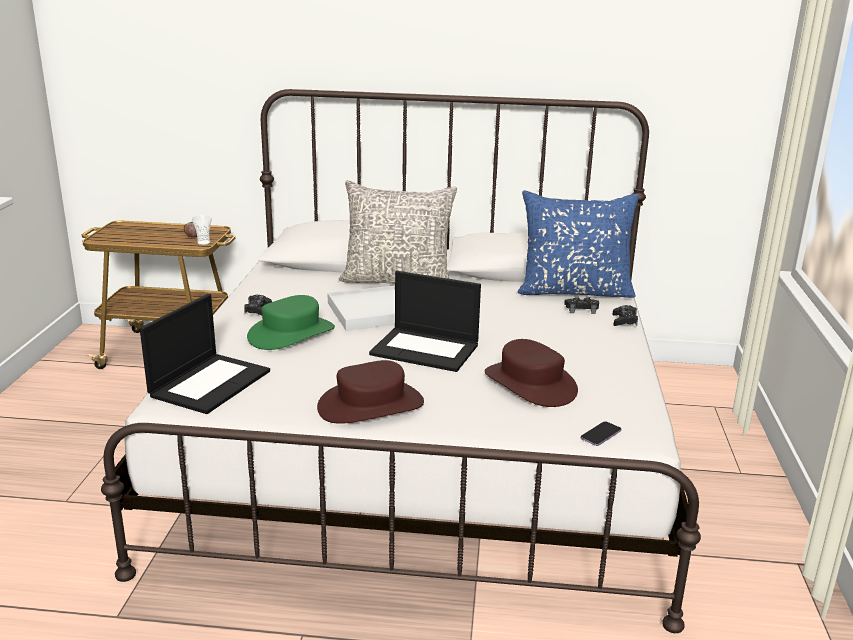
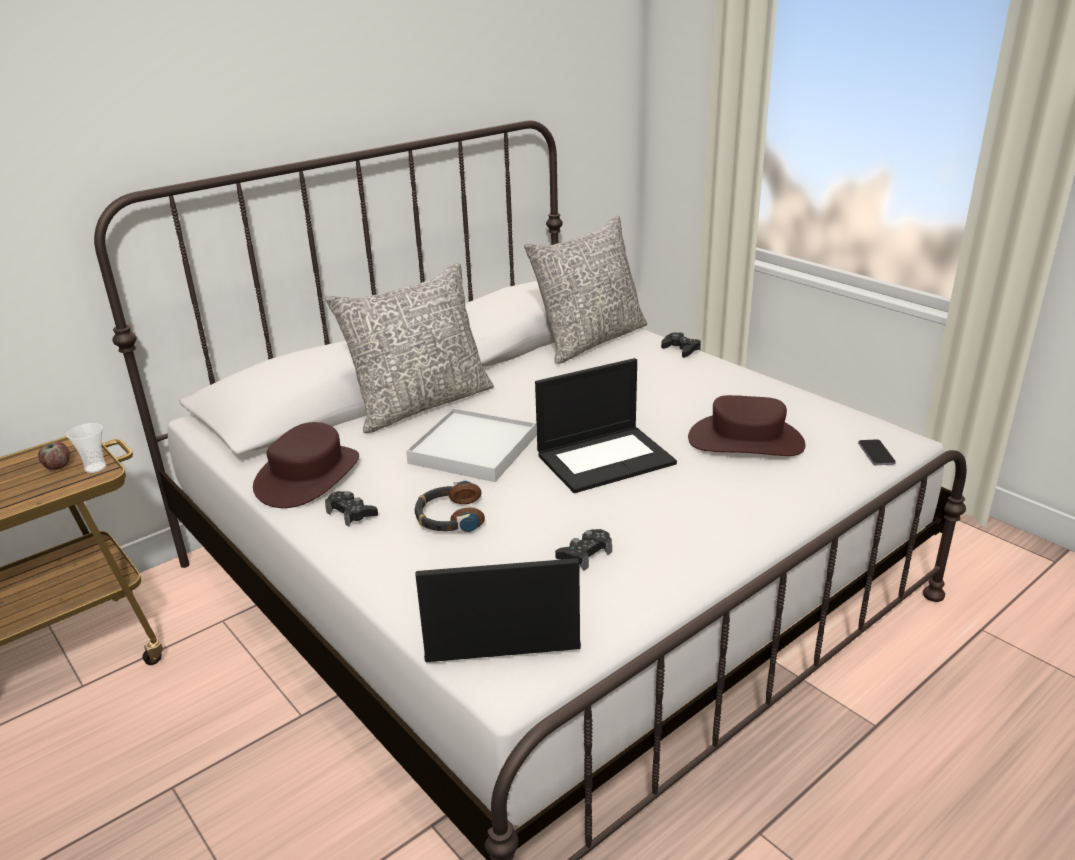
camera: 45 degrees left, 5 degrees up
(210, 383) = (498, 624): laptop -> laptop turned 75 degrees counterclockwise
(291, 333) = (449, 517): green hat -> headphones
(371, 405) = (689, 540): brown hat -> brown hat (309, 476)
(574, 291) = (590, 340): blue pillow -> grey pillow
(581, 309) = (632, 355): black game controller -> black game controller (585, 554)

